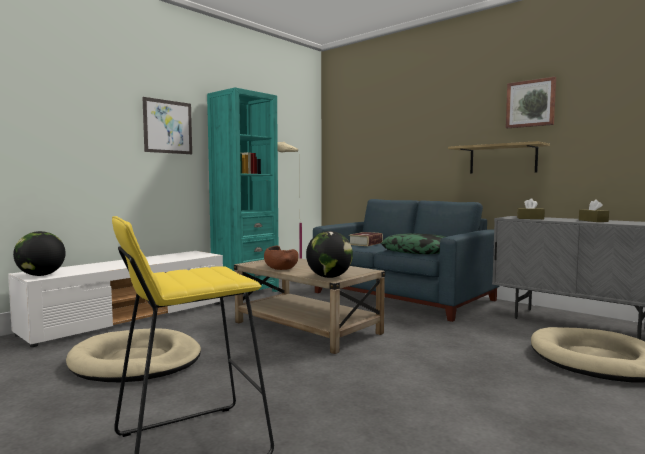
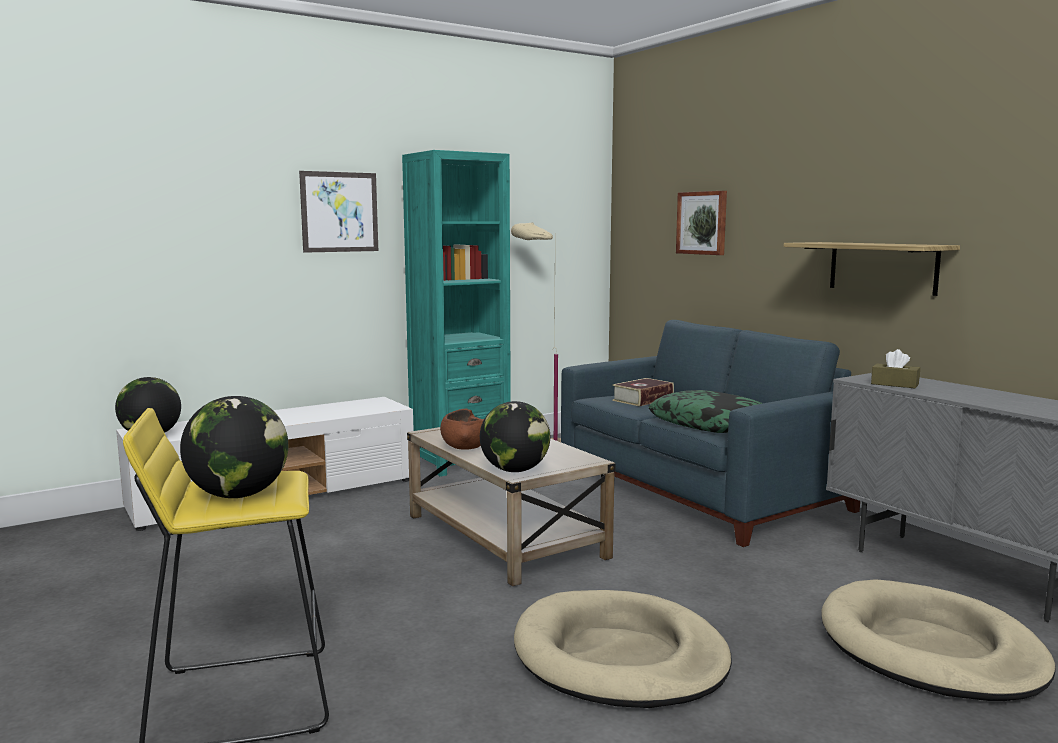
camera: 15 degrees right, 5 degrees up
(136, 361) = (247, 567): beige dog bed -> beige dog bed (619, 657)
(200, 278) = (238, 495): none -> globe
(530, 103) = (932, 170): picture -> picture (702, 223)
(593, 221) = (997, 399): brown tissue box -> none

